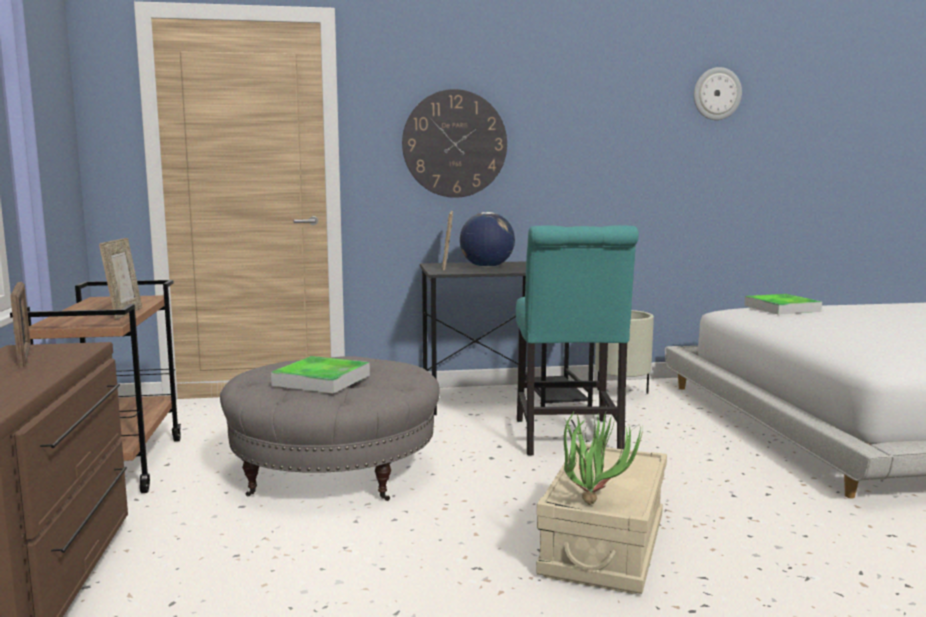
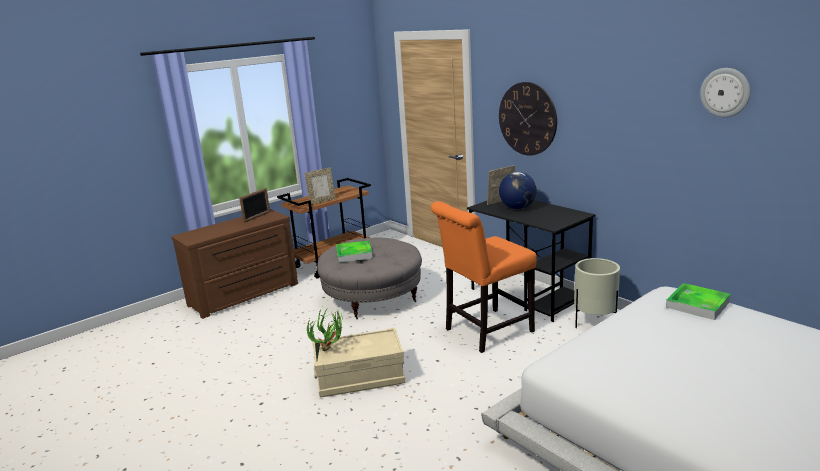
camera: 60 degrees right, 10 degrees up
(568, 439) = (485, 332): turquoise chair -> orange chair

